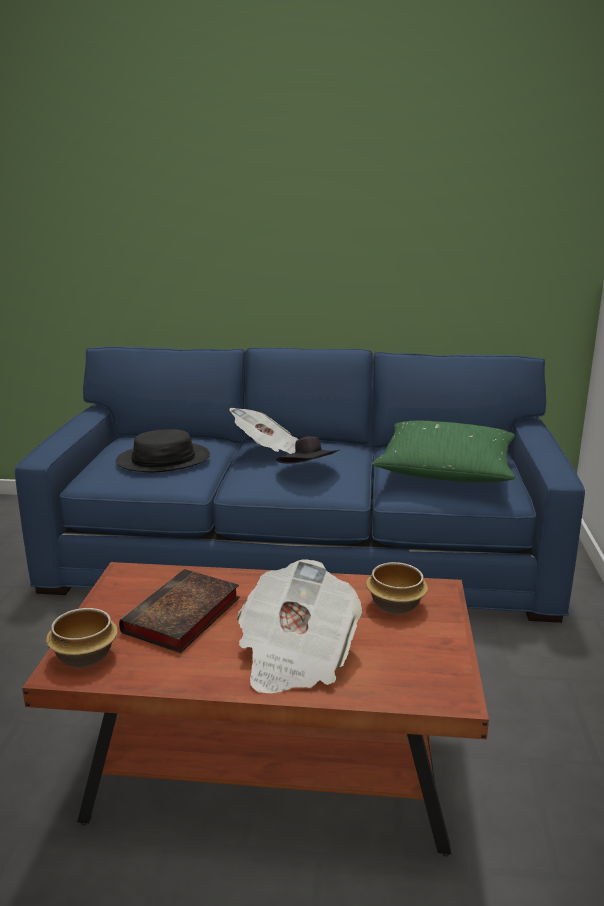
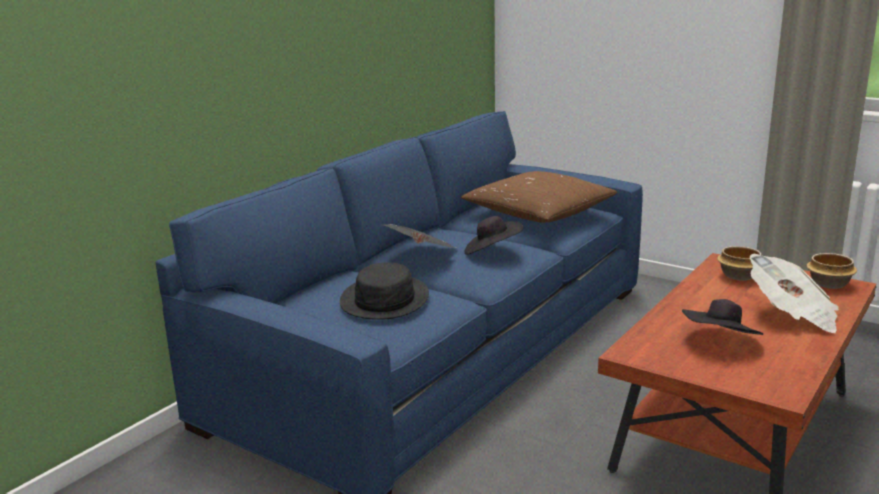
camera: 60 degrees left, 0 degrees up
(83, 657) = (766, 385): bowl -> bowl (829, 284)
(181, 617) = (720, 342): book -> black hat
(446, 470) = (538, 213): green pillow -> brown pillow

